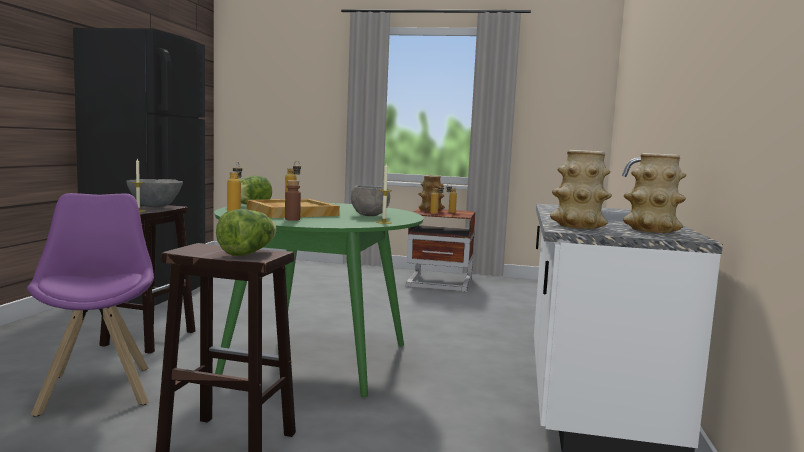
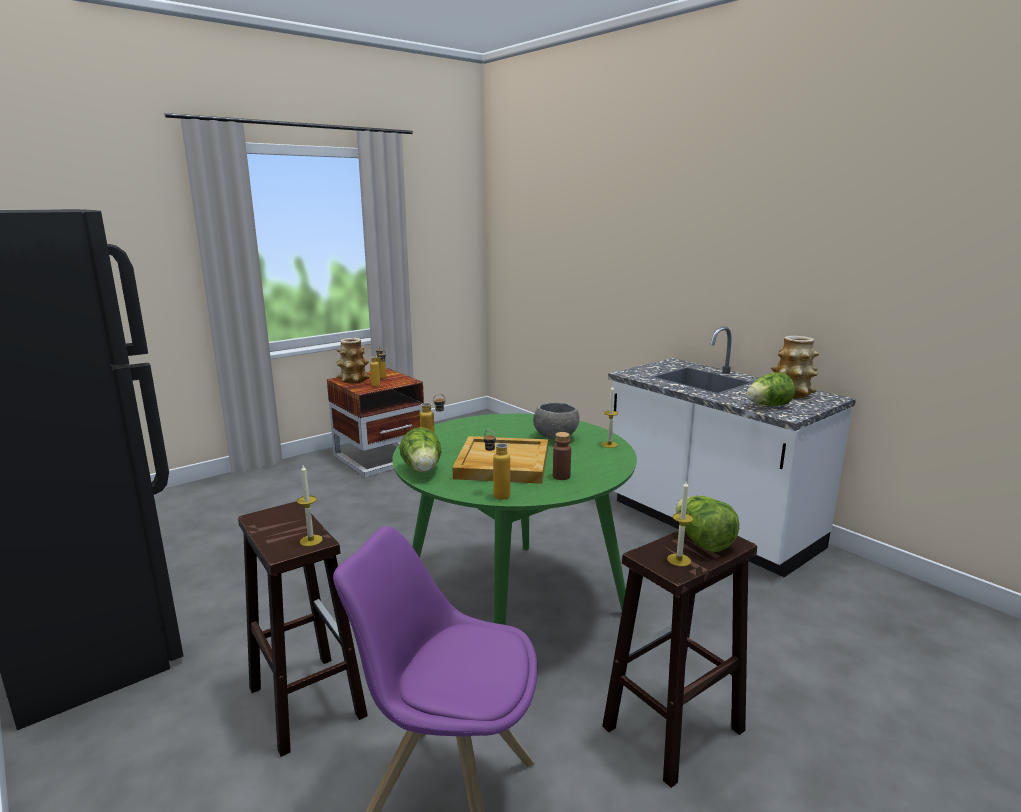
camera: 50 degrees left, 10 degrees up
(155, 207) = (277, 521): grey bowl -> none
(204, 250) = (679, 560): none -> candle
(578, 226) = (768, 406): vase -> lettuce

